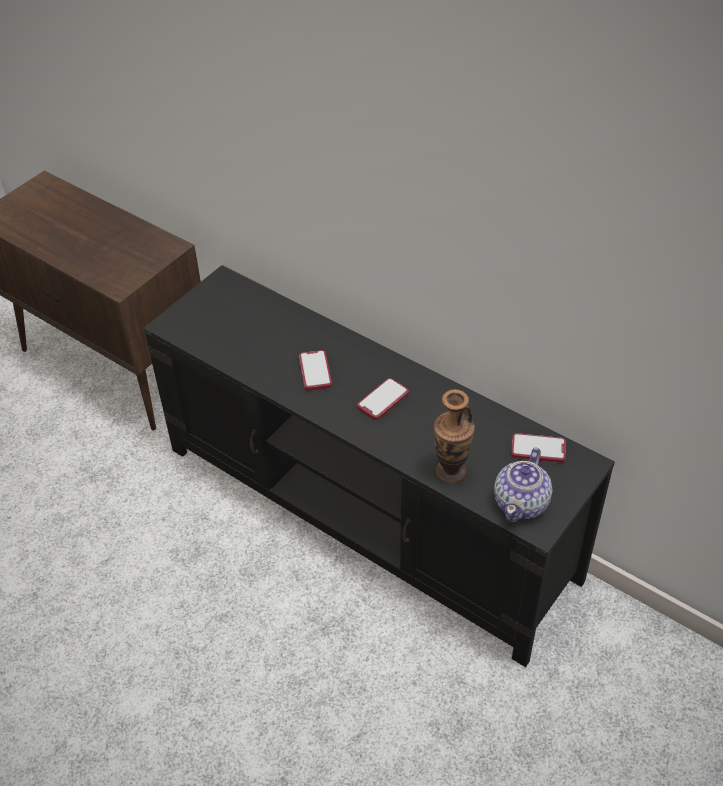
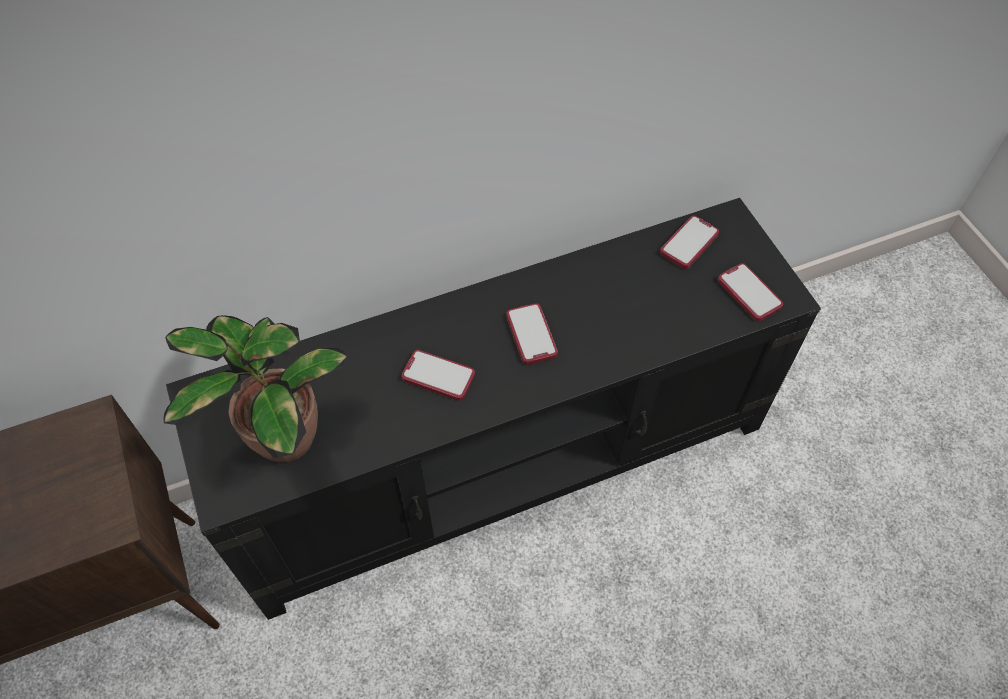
camera: 60 degrees left, 10 degrees up
(221, 326) = (281, 437): none -> potted plant
(451, 472) = (673, 329): vase -> none
(522, 503) = (749, 293): teapot -> phone

